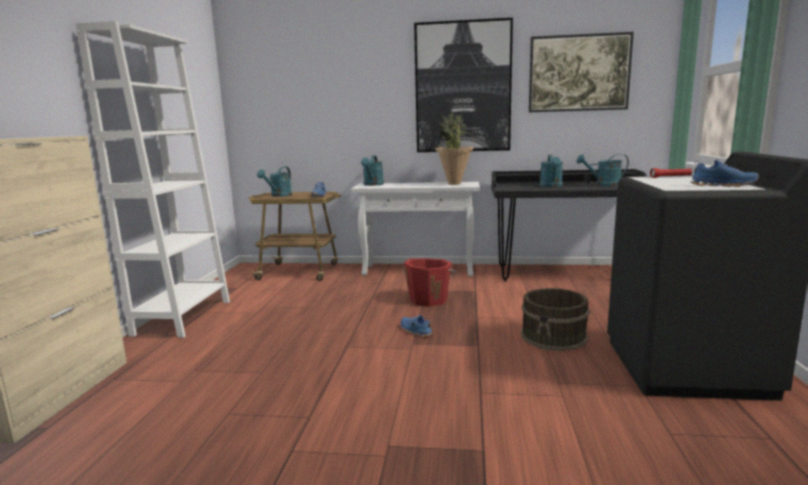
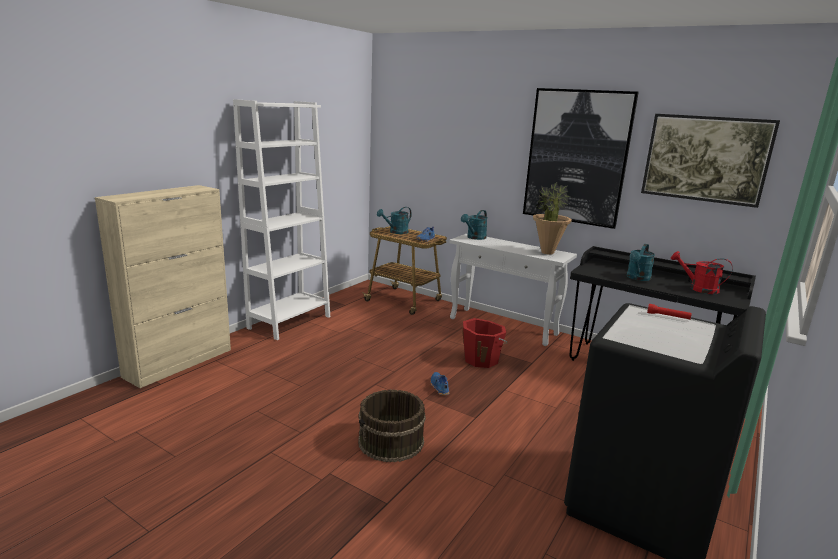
camera: 25 degrees right, 5 degrees up
(554, 336) = (551, 432): brown bucket -> brown bucket (391, 442)
(603, 185) = (698, 288): turquoise watering can -> red watering can
(722, 185) = (676, 345): blue shoe -> none

